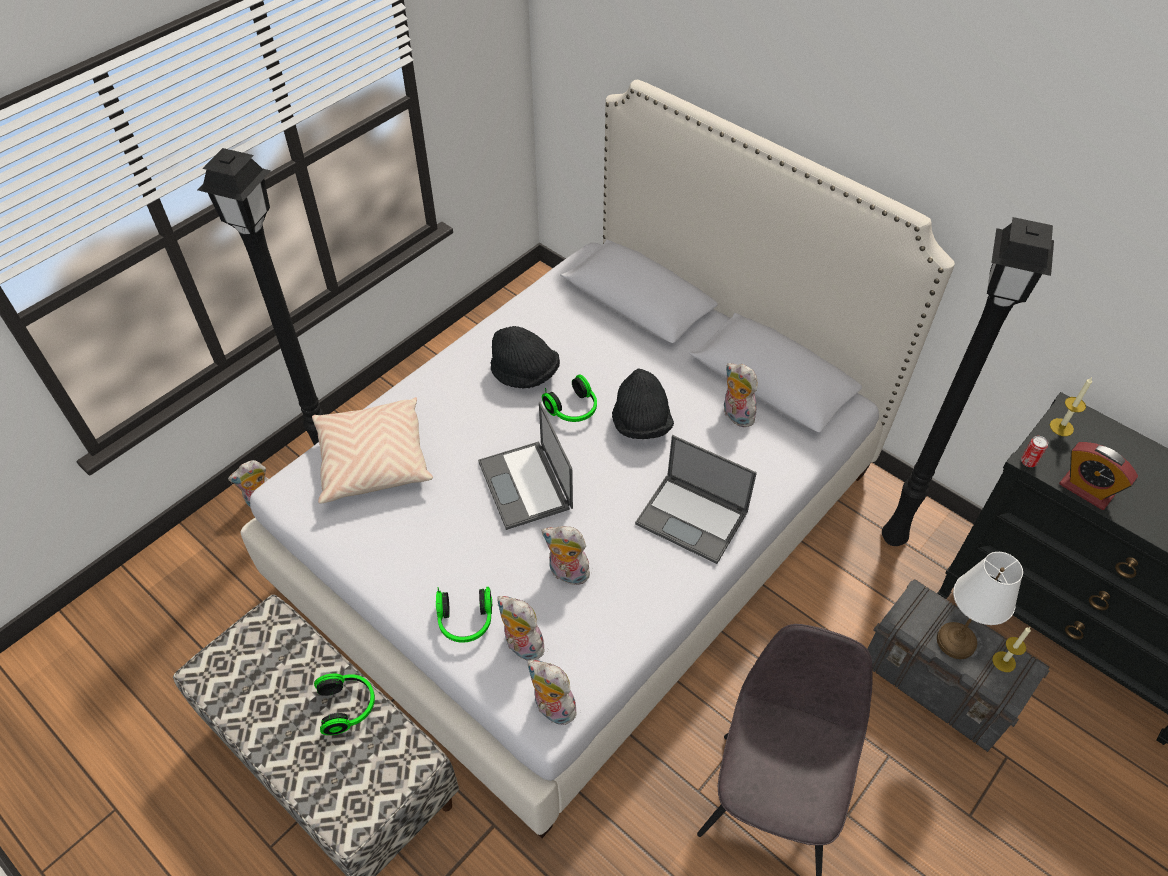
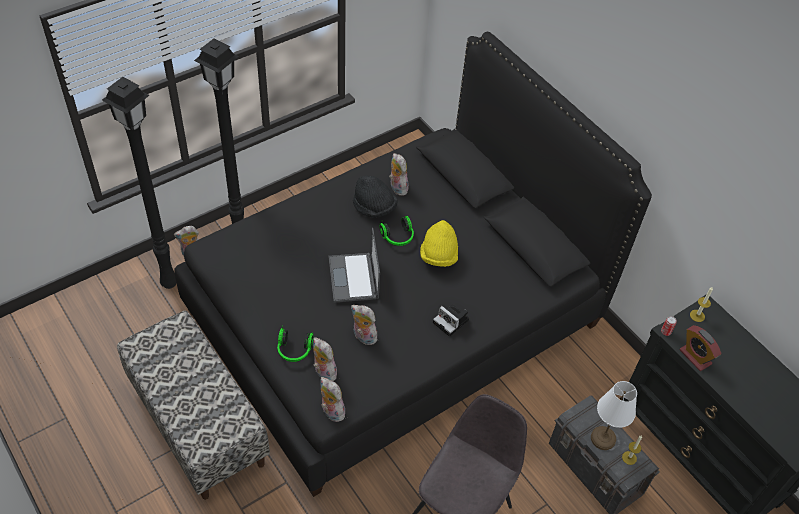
camera: 10 degrees right, 0 degrees up
(348, 706) = (214, 385): headphones -> none
(373, 460) = (264, 242): beige pillow -> none
(583, 526) = (394, 316): white bed -> black bed
(641, 423) = (438, 256): black hat -> yellow hat
(693, 518) = (452, 321): laptop -> camera
(735, 415) = (501, 264): plush toy -> plush toy (397, 187)
(891, 538) = (599, 371): black floor lamp -> black floor lamp (167, 283)

